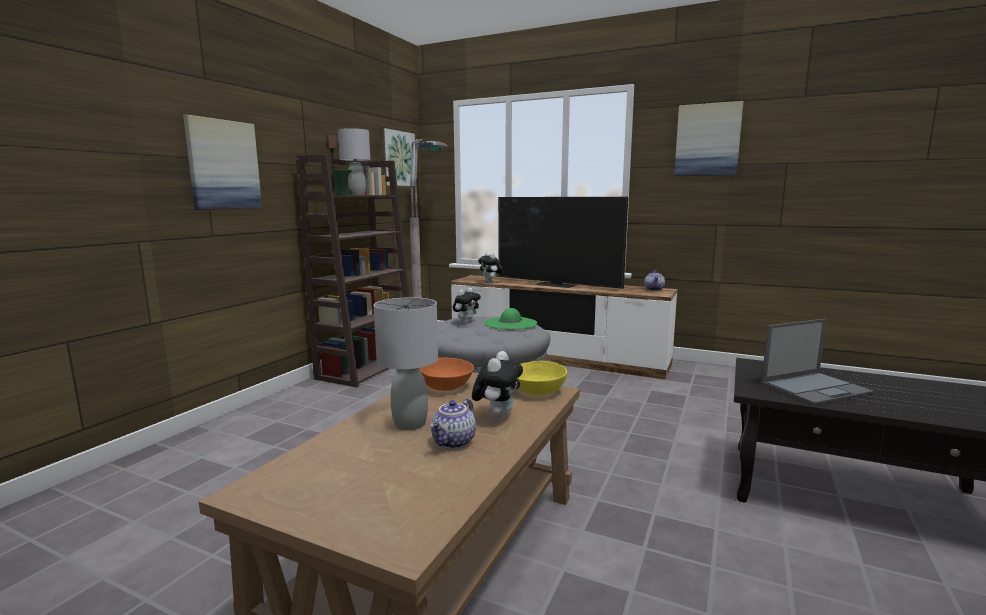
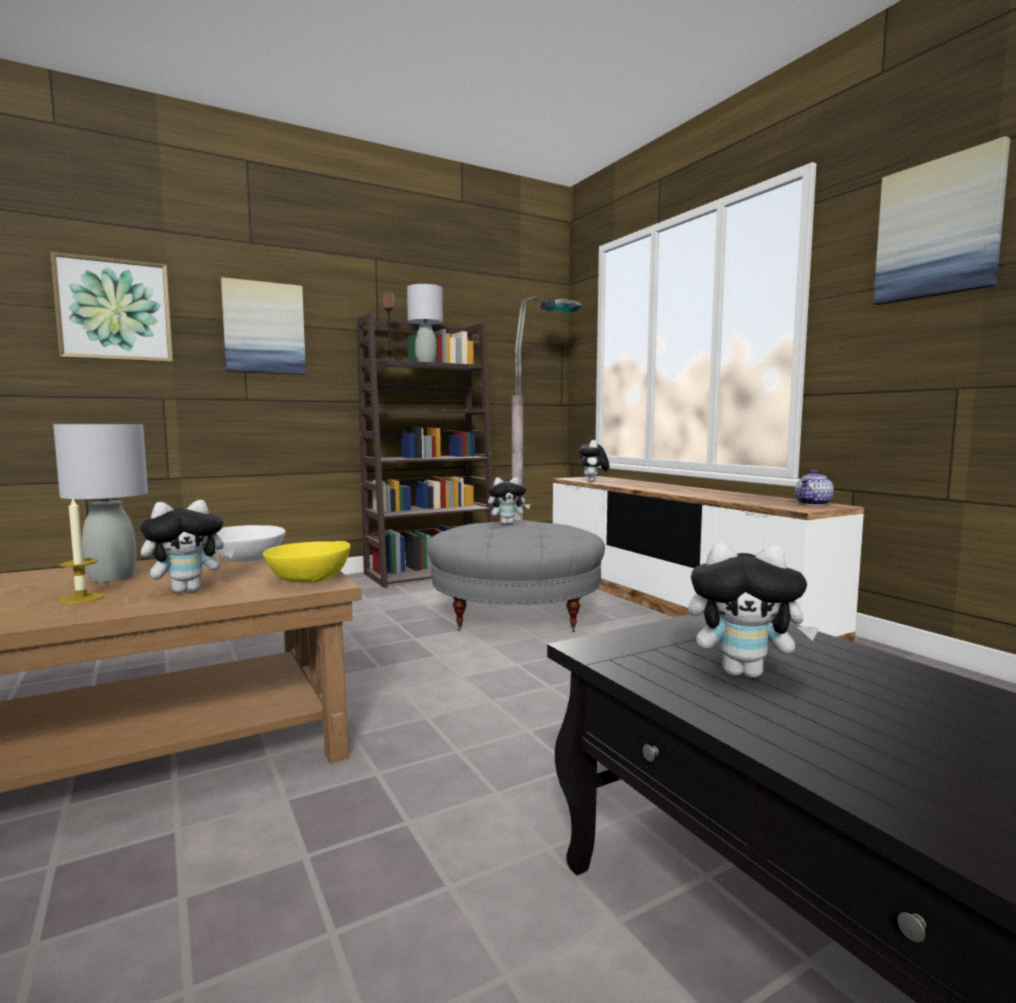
camera: 35 degrees right, 5 degrees down
(398, 158) = (525, 326): picture -> picture (114, 310)
(446, 386) = (248, 559): orange bowl -> white bowl
(454, 442) = (81, 598): teapot -> candle
(510, 323) = (551, 530): green hat -> none
(556, 284) = (673, 489): television -> none
(816, 388) = (745, 673): laptop -> plush toy

